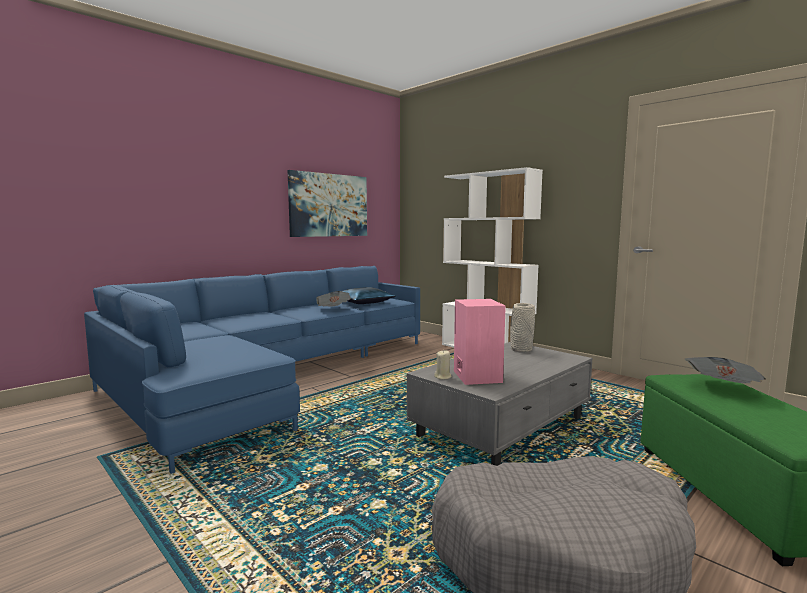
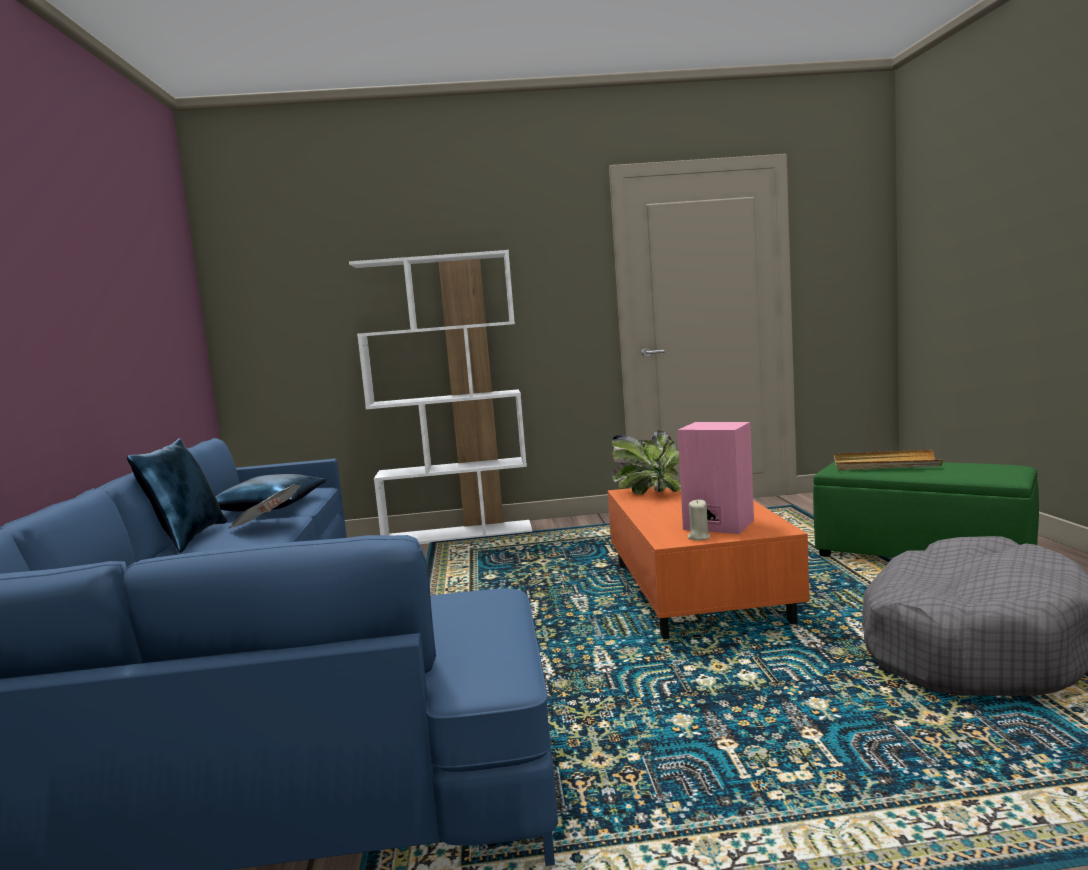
camera: 50 degrees left, 0 degrees up
(306, 306) = (187, 538): none -> blue pillow
(329, 205) = (131, 322): picture -> none
(503, 427) = (697, 591): grey coffee table -> orange coffee table
(520, 350) = (649, 493): grey vase -> potted plant
(723, 388) = (885, 464): newspaper -> beige tray

